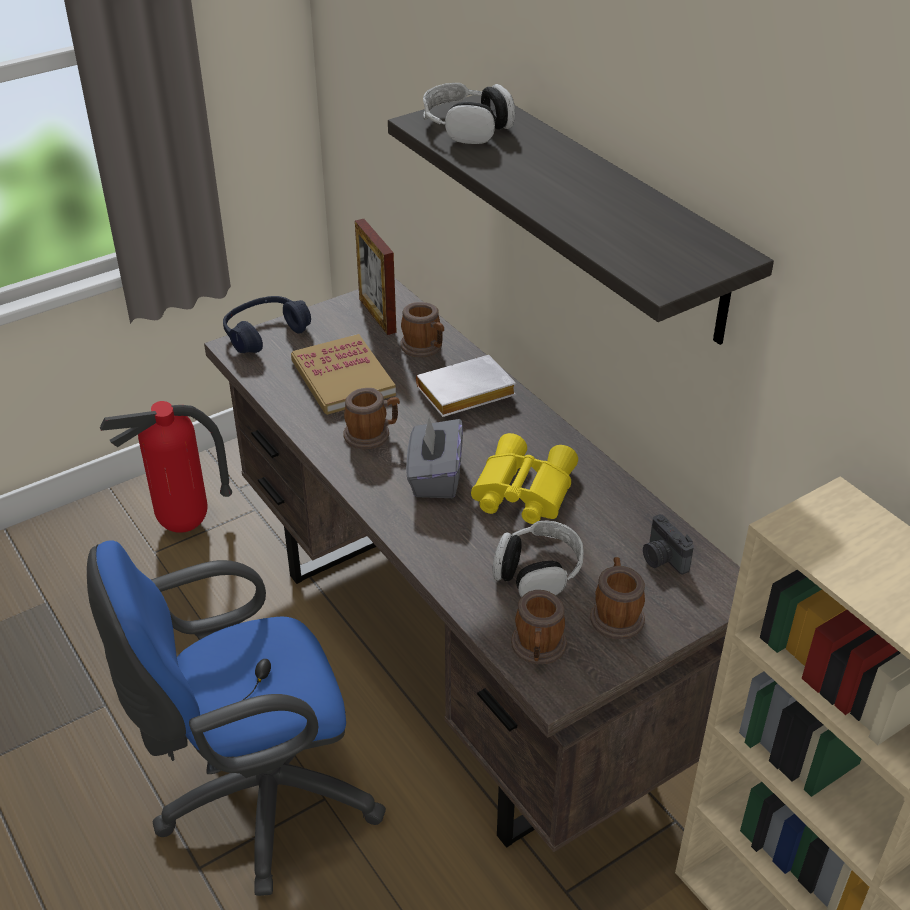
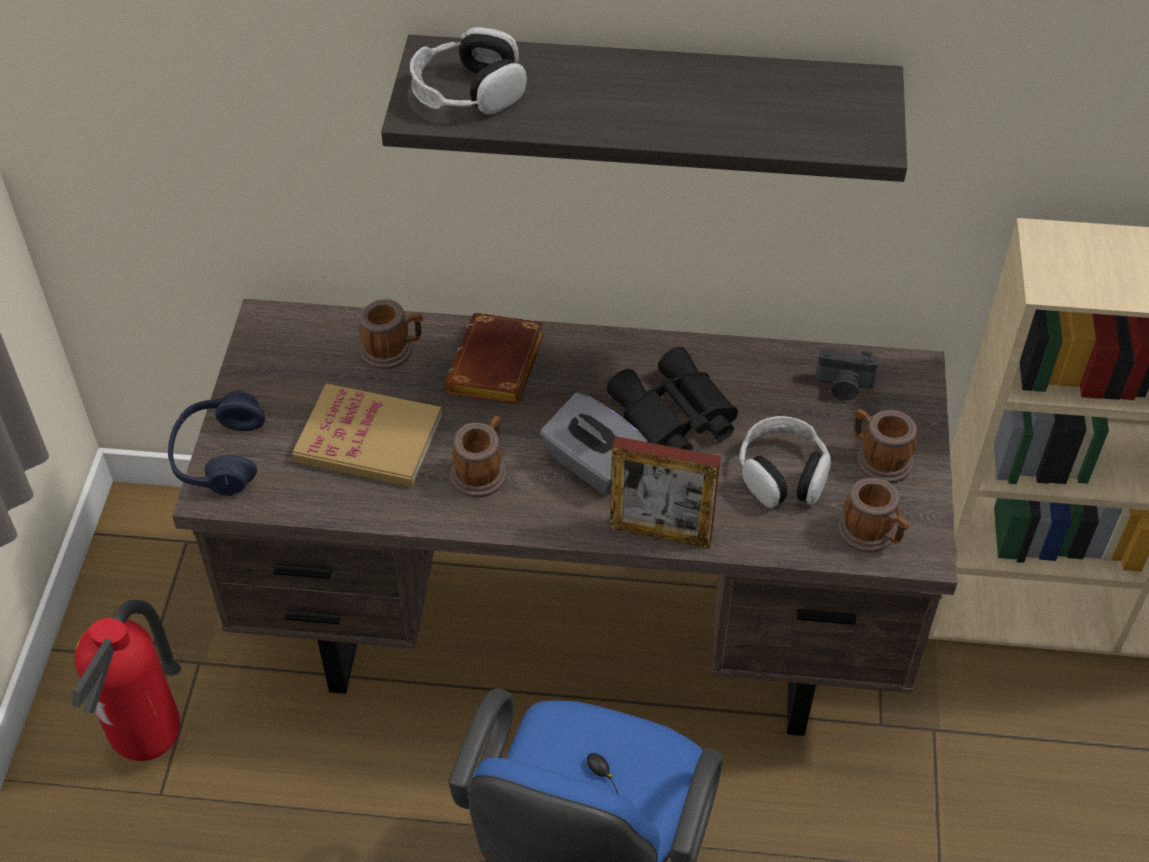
camera: 50 degrees left, 10 degrees up
(377, 315) = (296, 351): picture frame -> picture frame (660, 532)
(464, 395) = (498, 368): white book -> brown book
(521, 491) = (672, 418): yellow binoculars -> black binoculars

